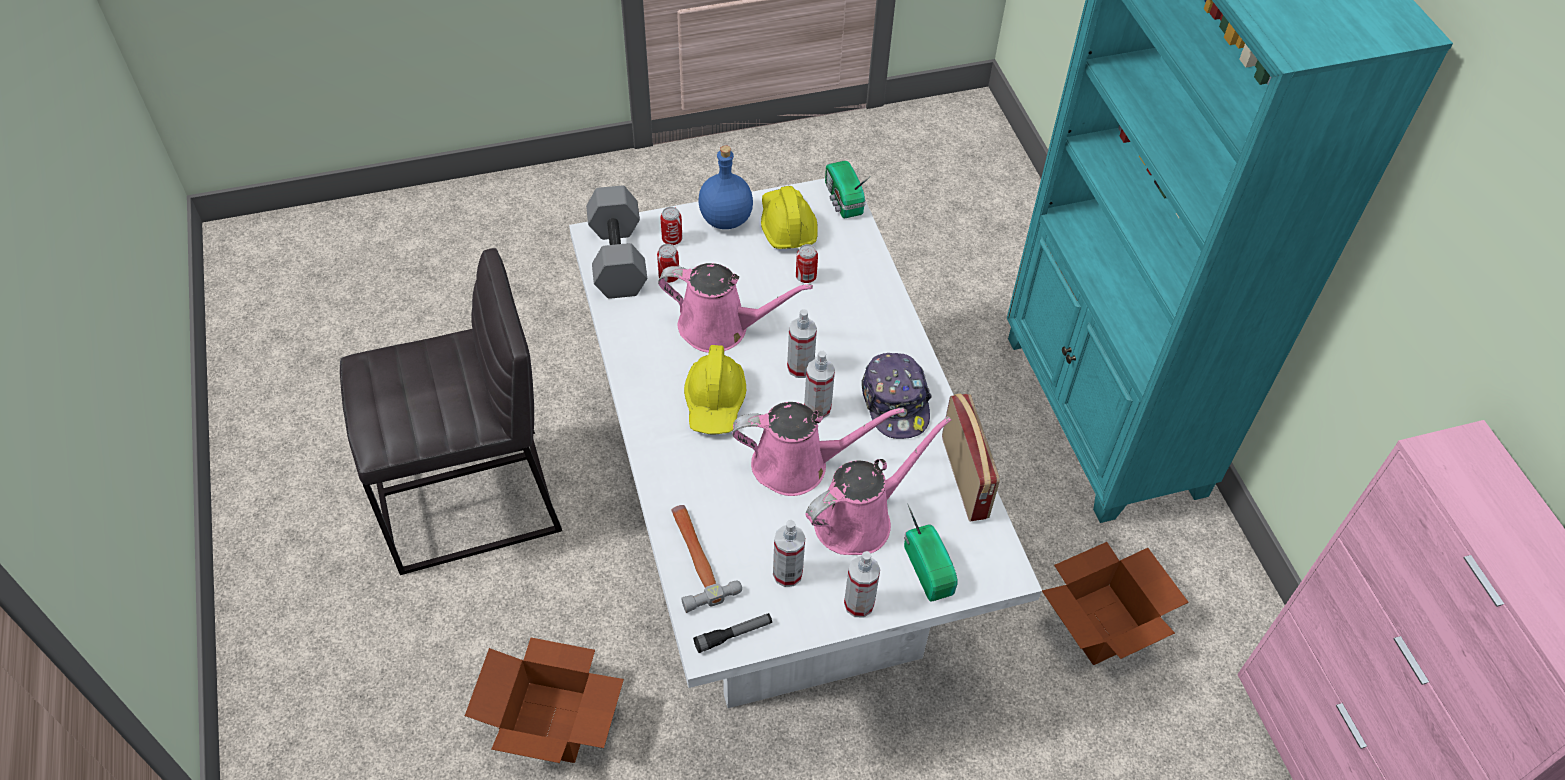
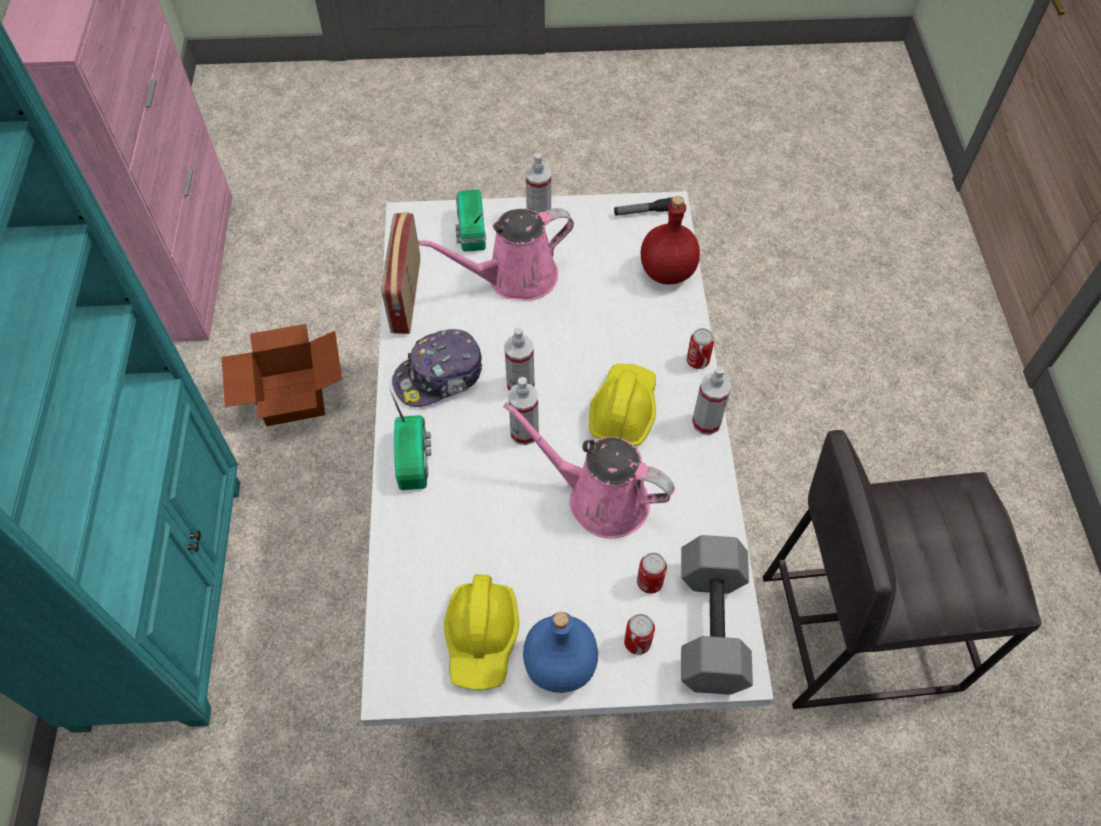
camera: 165 degrees left, 5 degrees up
(553, 724) = (773, 405): cardboard box -> none
(695, 558) = (667, 271): hammer -> red bottle
(787, 574) = (591, 246): spray bottle -> spray bottle (706, 422)
(798, 464) = (556, 333): pink watering can -> none
(806, 277) = (482, 550): can -> can (697, 361)
(843, 200) = (394, 668): radio -> radio (414, 458)
(895, 403) = (439, 376): cap -> cap turned 120 degrees counterclockwise

